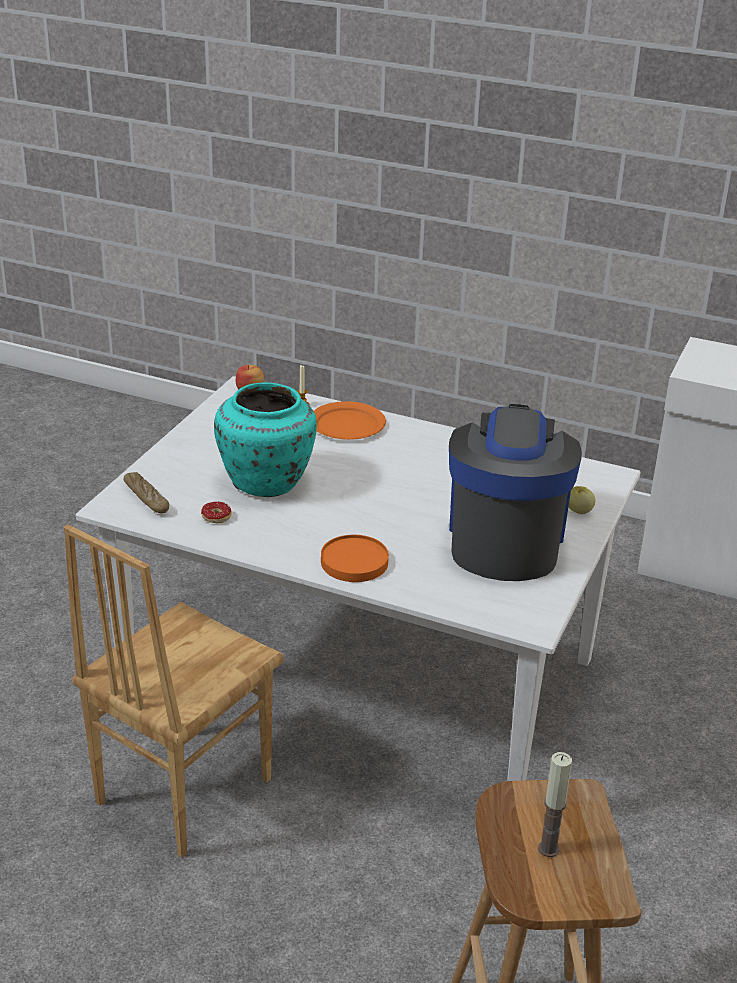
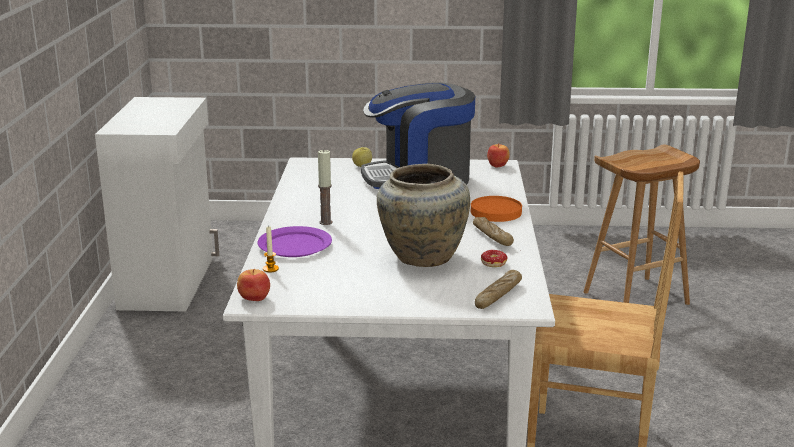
camera: 110 degrees left, 10 degrees down
(267, 482) = (421, 256): turquoise vase -> beige vase
(282, 536) = (492, 237): none -> bread
(348, 424) = (294, 245): orange plate -> purple plate
(532, 620) = (498, 165): none -> apple
(548, 848) = (651, 160): candle -> candle (325, 222)

